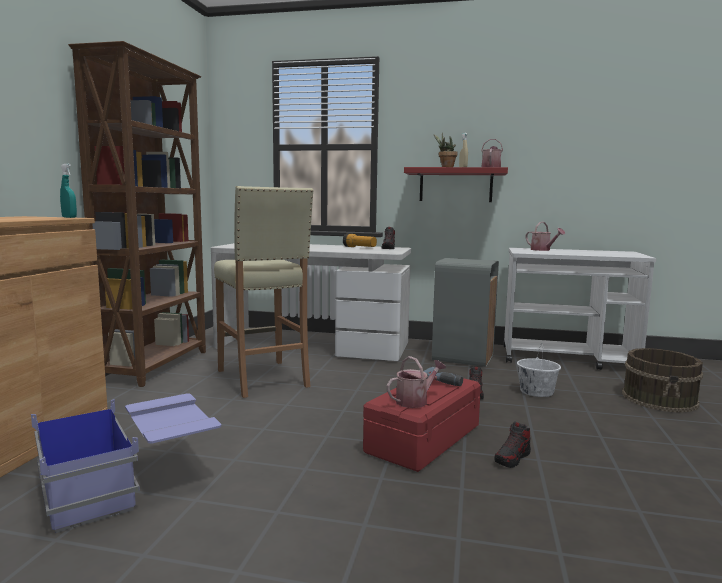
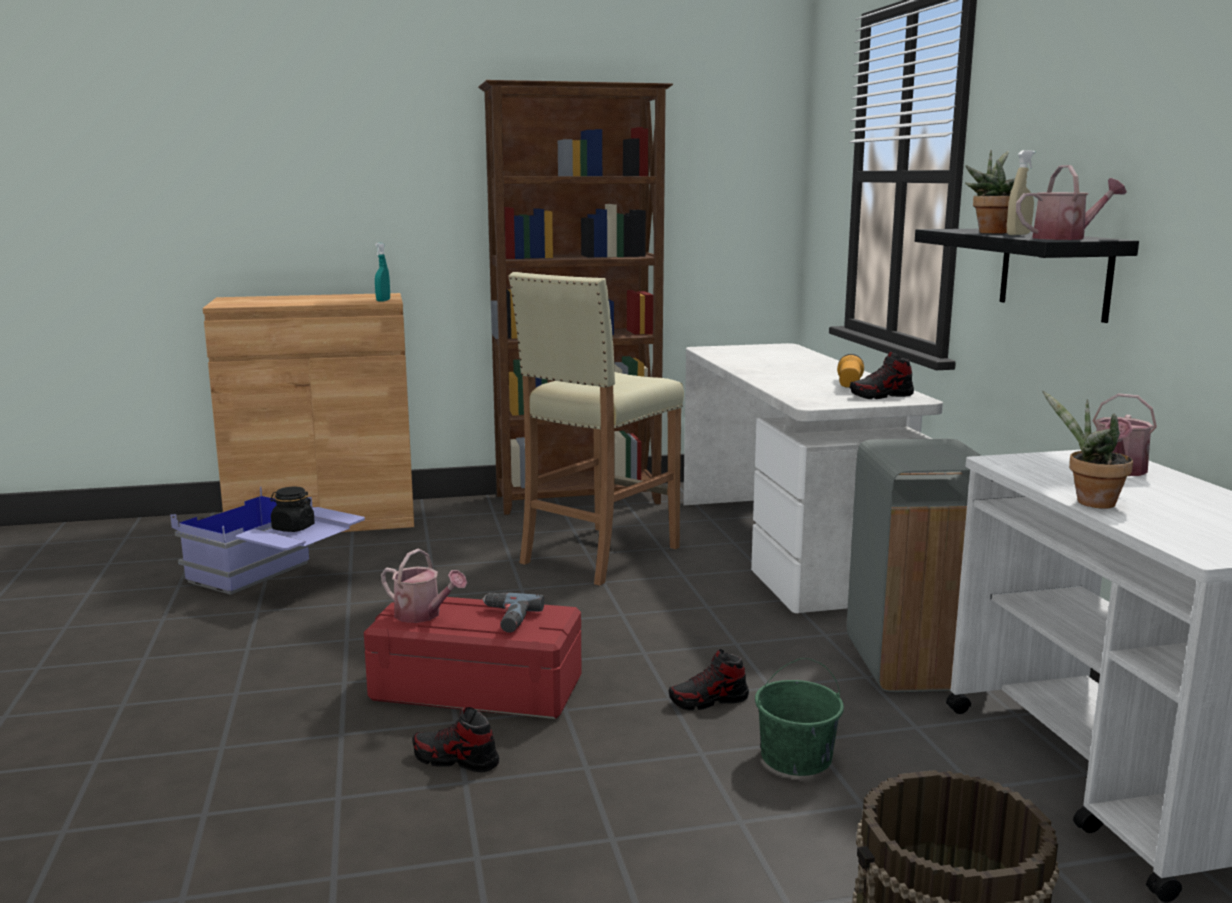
camera: 65 degrees right, 5 degrees up
(157, 421) = (293, 528): none -> black jar
(455, 185) = (1054, 273): red shelf -> black shelf
(536, 391) = (797, 757): white bucket -> green bucket
(582, 254) = (1089, 502): none -> potted plant

